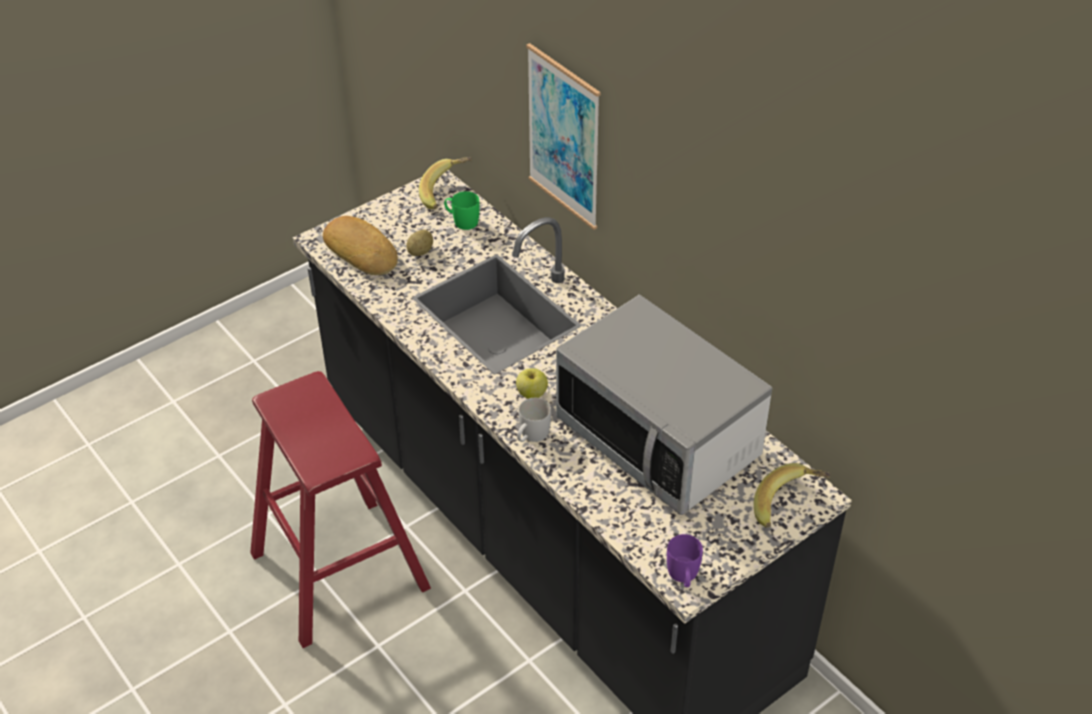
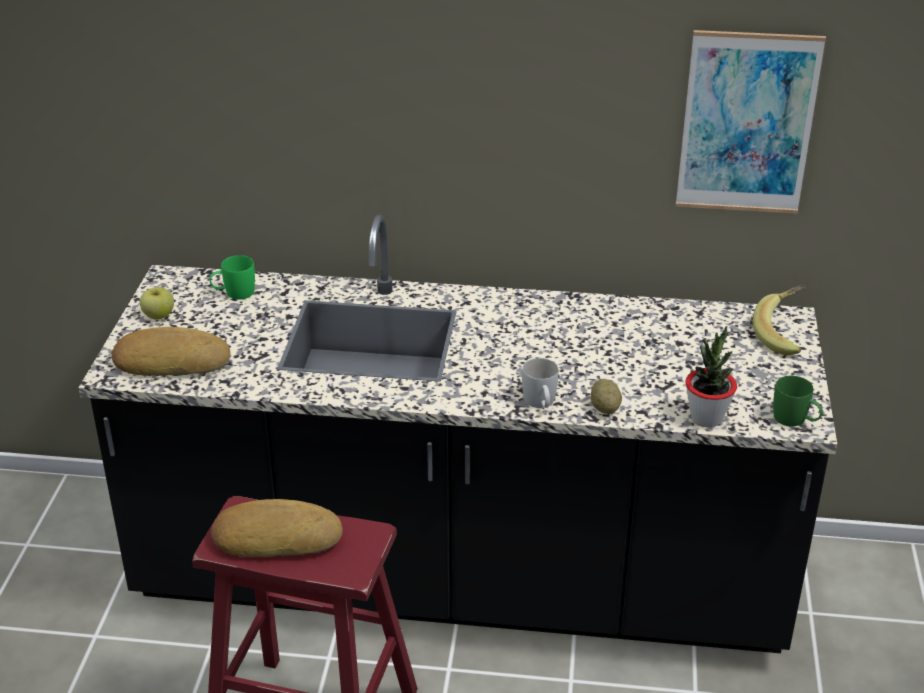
camera: 45 degrees left, 10 degrees down
(308, 416) = (276, 536): none -> bread
(420, 252) = (231, 333): potato -> potato (605, 408)
(447, 193) = (187, 281): banana -> none
(532, 393) = (493, 375): apple -> apple (158, 315)
(564, 137) = (355, 127): picture -> picture (747, 123)
(624, 527) = (706, 417): none -> potted plant
(658, 439) = (635, 348): microwave -> none
(683, 576) = (795, 420): purple mug -> green mug

